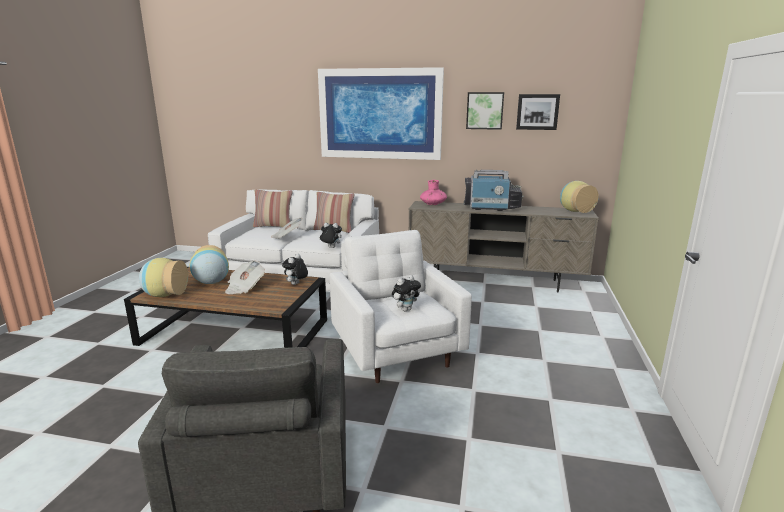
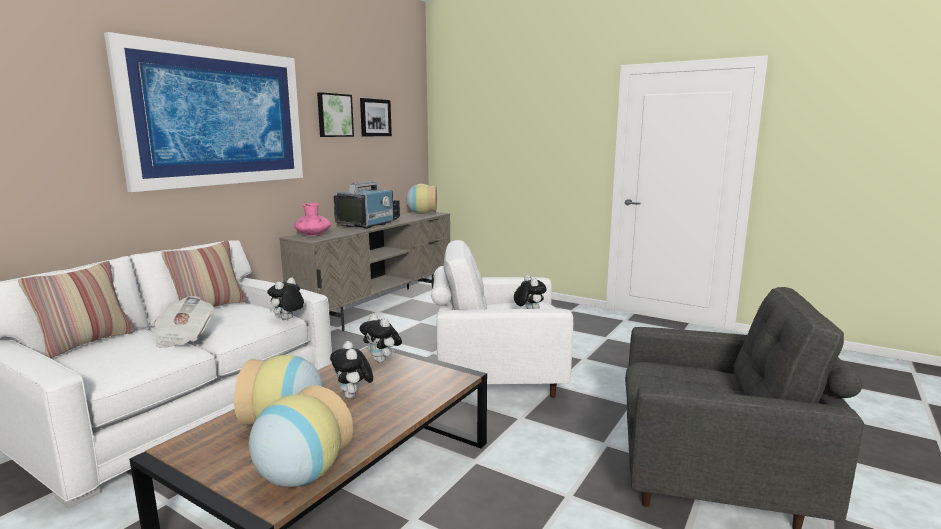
camera: 70 degrees left, 5 degrees down
(245, 288) = (353, 396): newspaper -> plush toy

